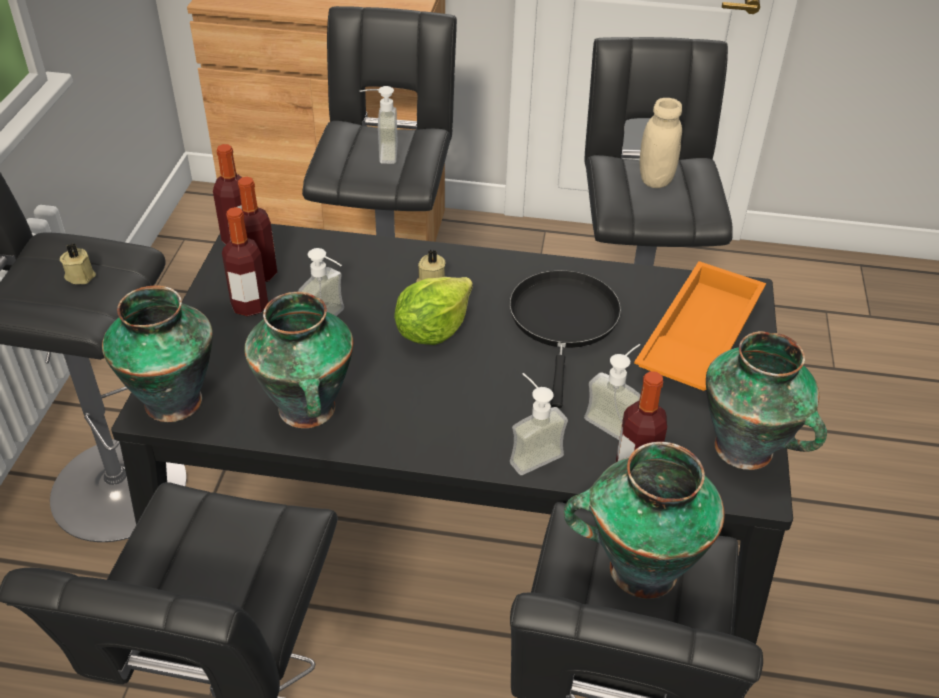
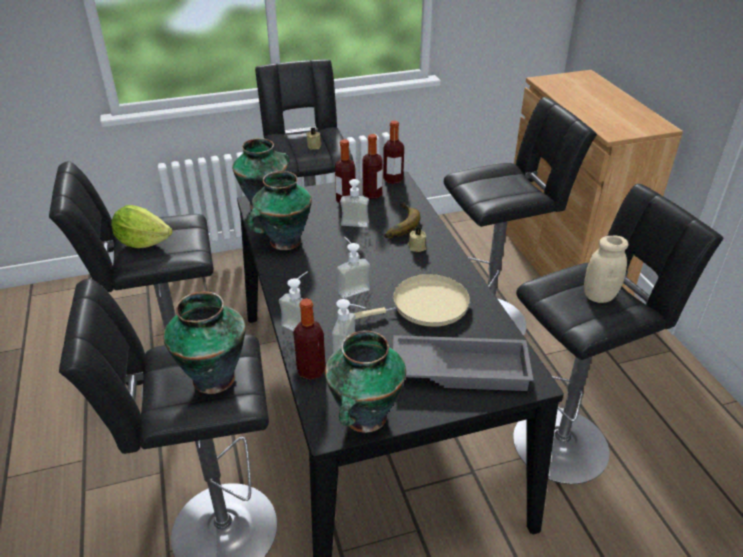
camera: 65 degrees right, 5 degrees down
(361, 278) = (397, 224): none -> banana
(380, 153) = (498, 186): soap dispenser -> soap dispenser (351, 287)
(432, 330) = (375, 260): lettuce -> lettuce (143, 242)
(563, 322) = (424, 306): black frying pan -> beige frying pan
(697, 337) = (460, 368): orange tray -> grey tray

